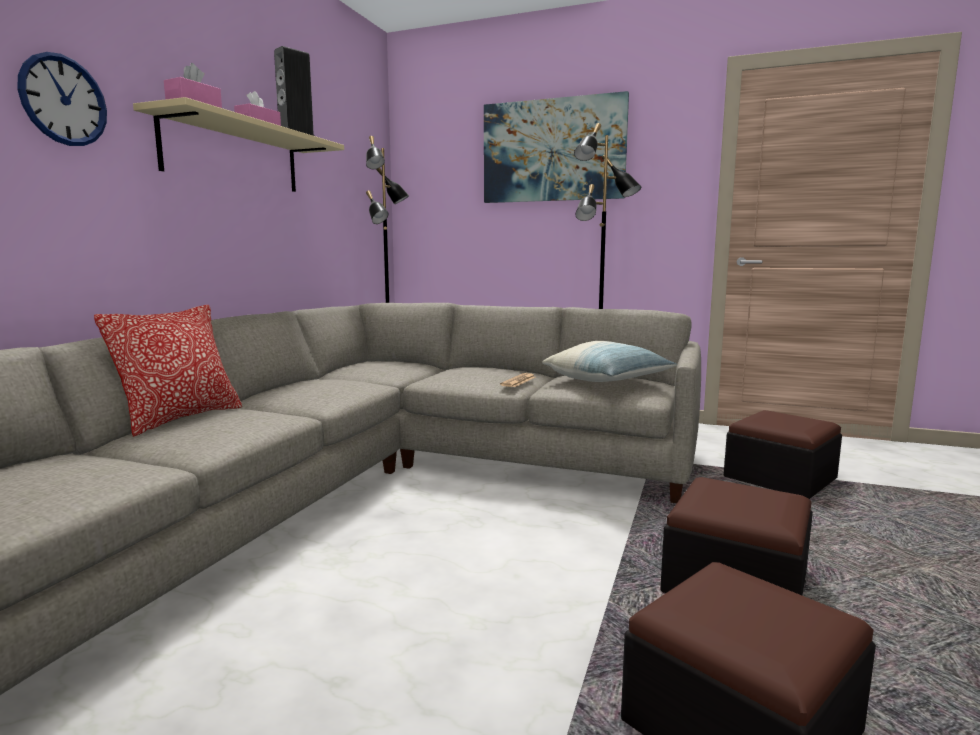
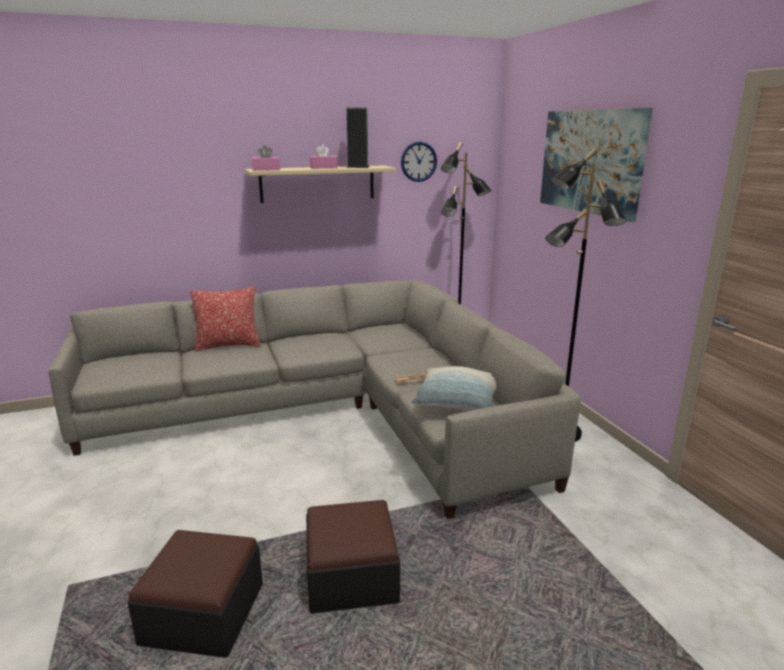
camera: 50 degrees right, 10 degrees up
(63, 100) = (205, 177): wall clock -> wall clock (418, 161)
(780, 478) = (580, 553): ottoman -> none

